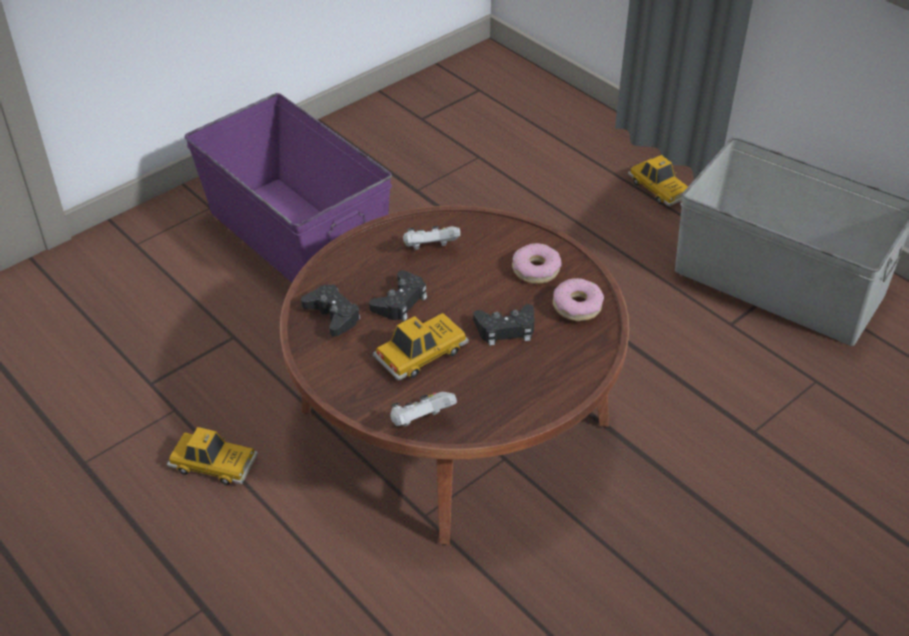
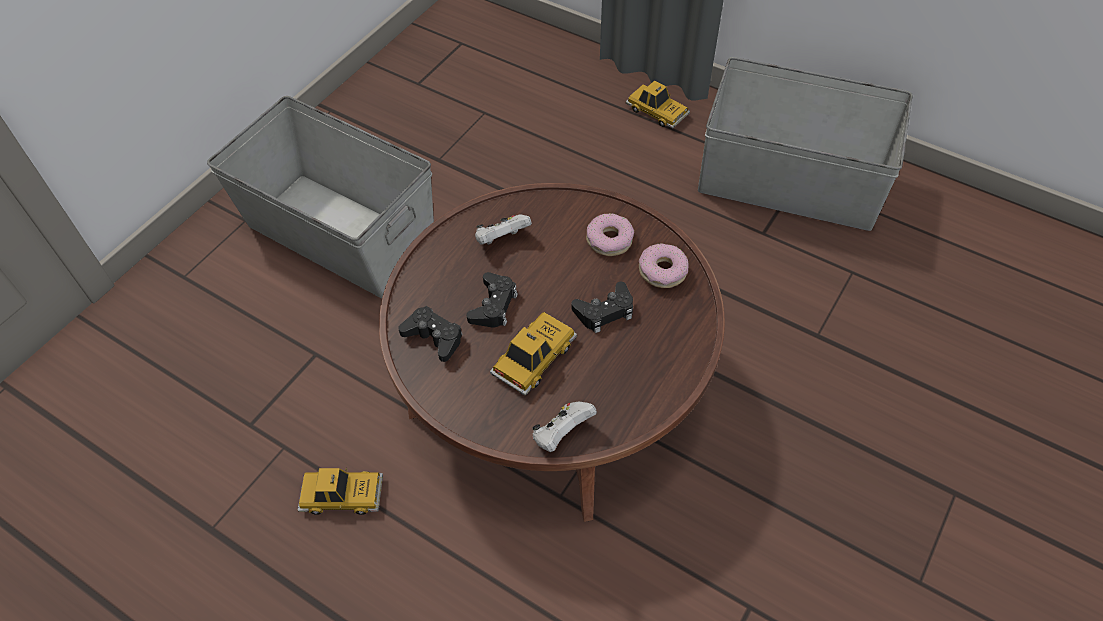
camera: 15 degrees left, 10 degrees up
(296, 236) = (340, 232): purple storage box -> grey storage box

